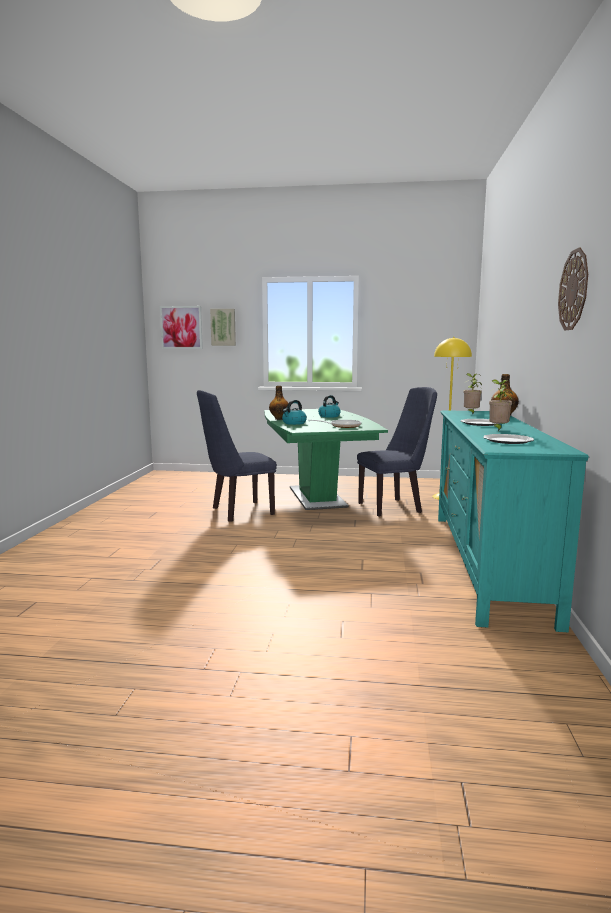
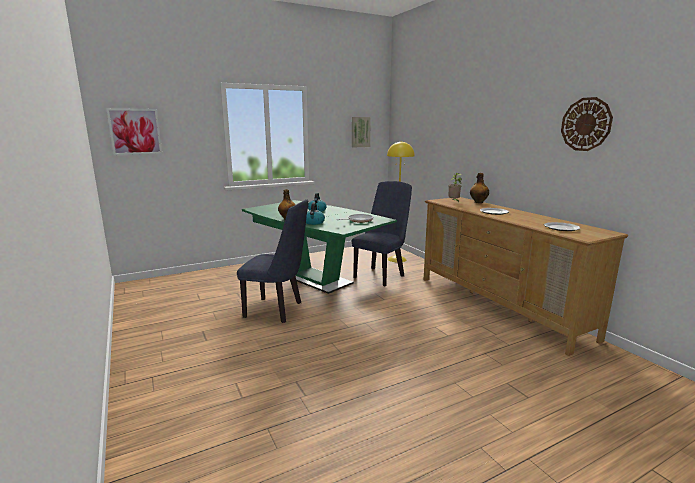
camera: 35 degrees left, 5 degrees up
(223, 327) = (183, 131): picture -> picture (360, 132)
(237, 512) = (278, 310): blue chair -> blue chair turned 105 degrees counterclockwise
(486, 562) = (498, 306): turquoise dresser -> brown dresser
(498, 430) = (521, 217): potted plant -> none

